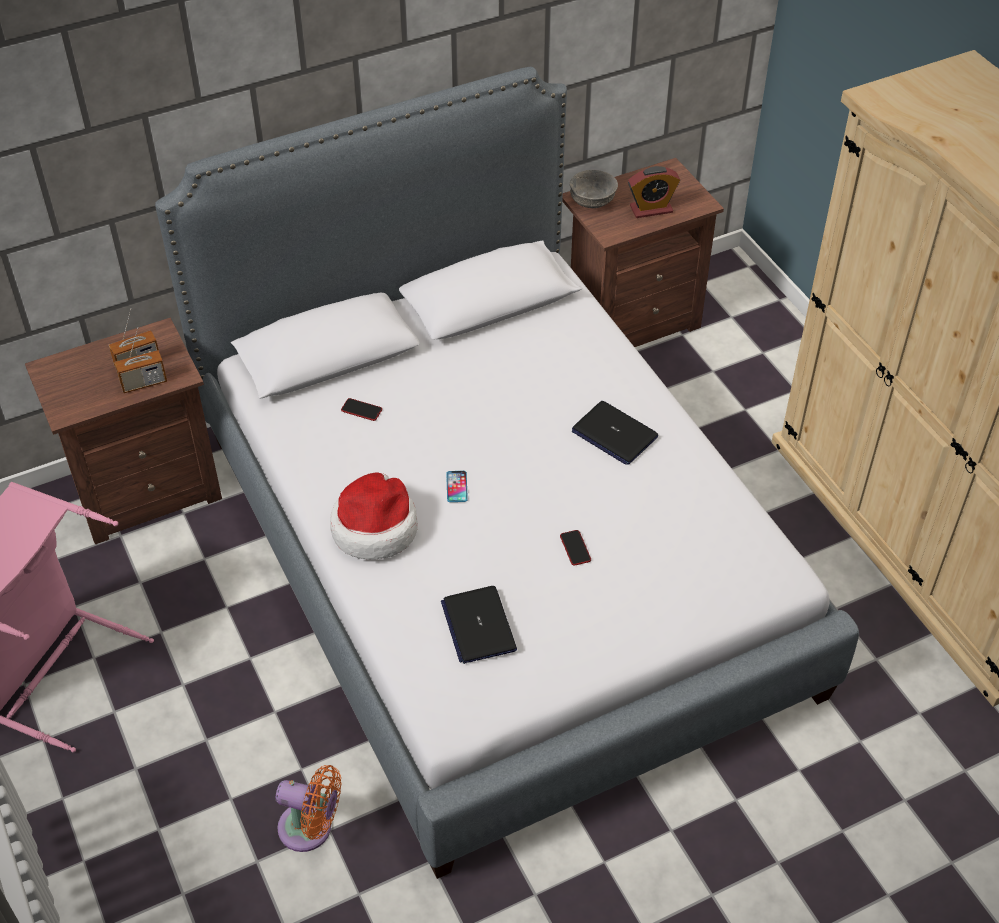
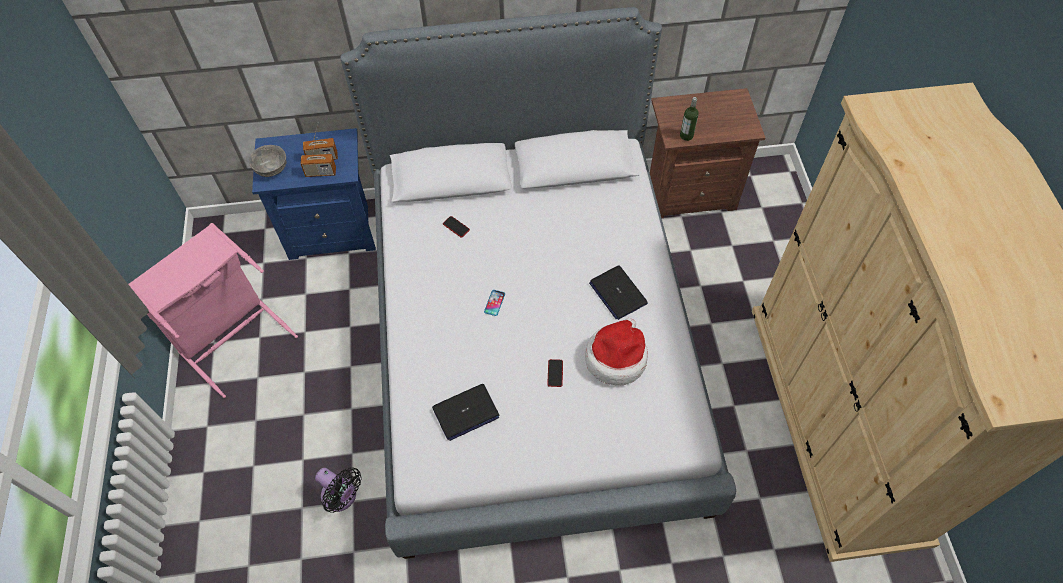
camera: 20 degrees right, 10 degrees up
(147, 490) = (333, 231): brown nightstand -> blue nightstand
(310, 829) = (342, 497): orange fan -> black fan
(374, 527) = (429, 317): hat -> hat (616, 357)
(478, 625) = (465, 412): laptop -> laptop turned 120 degrees counterclockwise
(592, 202) = (671, 110): grey bowl -> grey bowl (271, 169)
(624, 227) = (686, 135): none -> bottle
(651, 209) = (712, 125): alarm clock -> none

